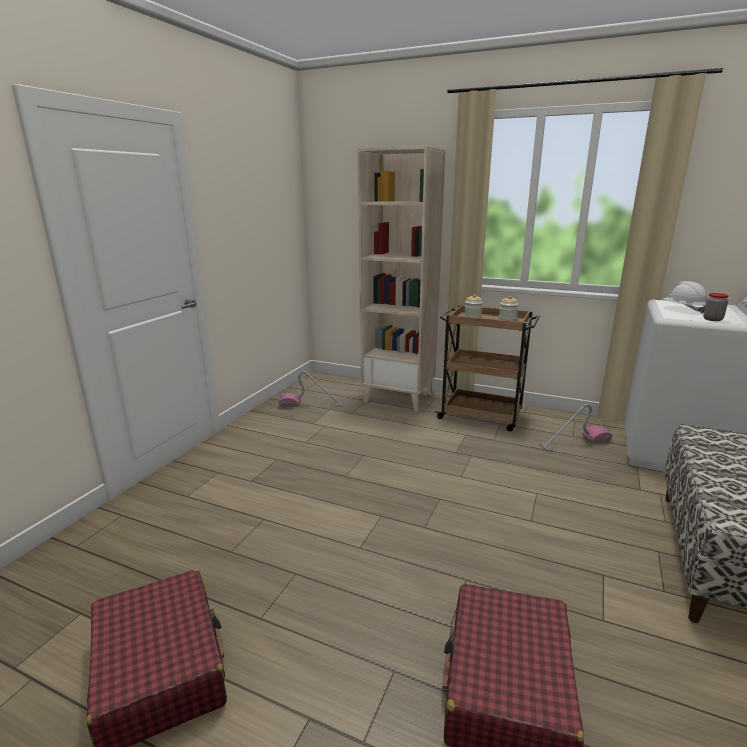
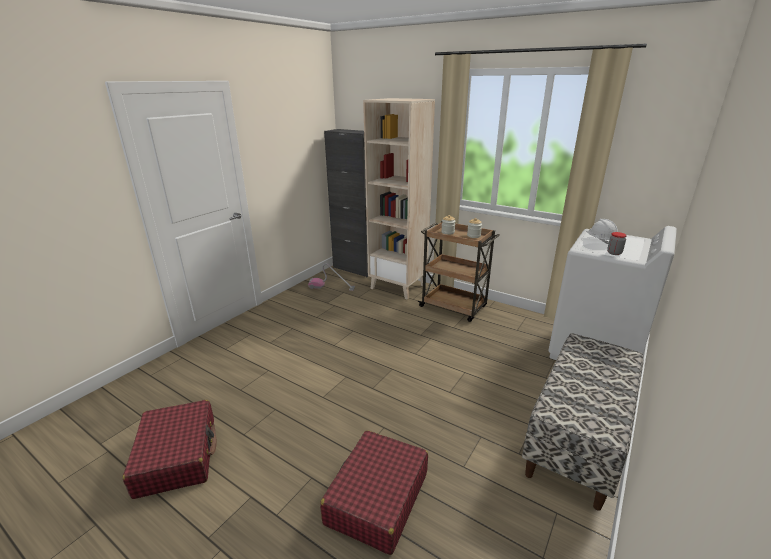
camera: 10 degrees right, 5 degrees up
(333, 381) = (355, 269): none -> black cabinet
(574, 443) = (515, 335): vacuum cleaner -> none

